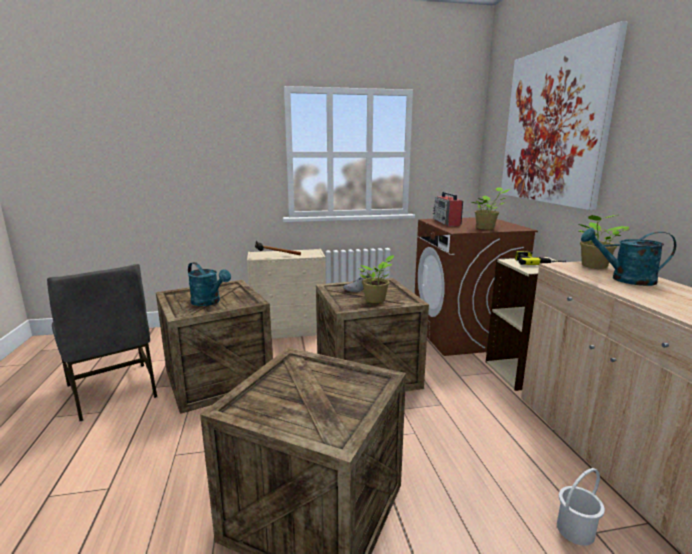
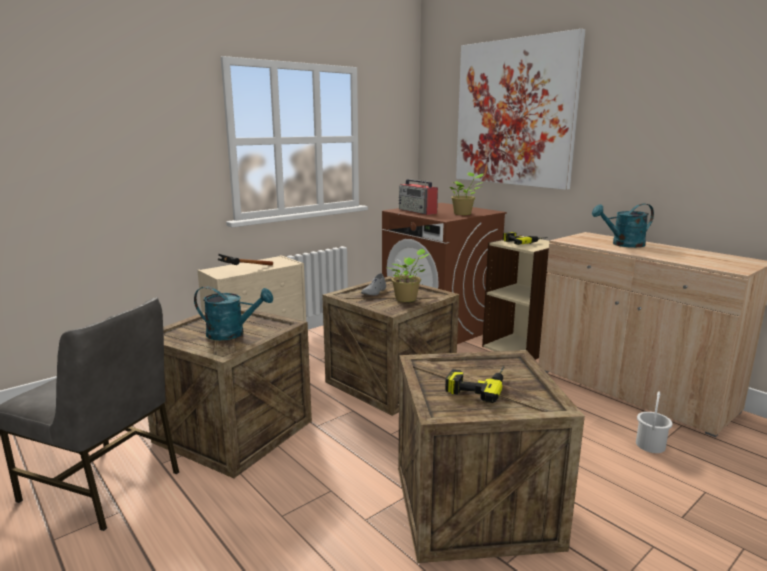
camera: 30 degrees left, 0 degrees up
(306, 393) = (477, 384): none -> power drill
(593, 266) = (587, 237): potted plant -> none

